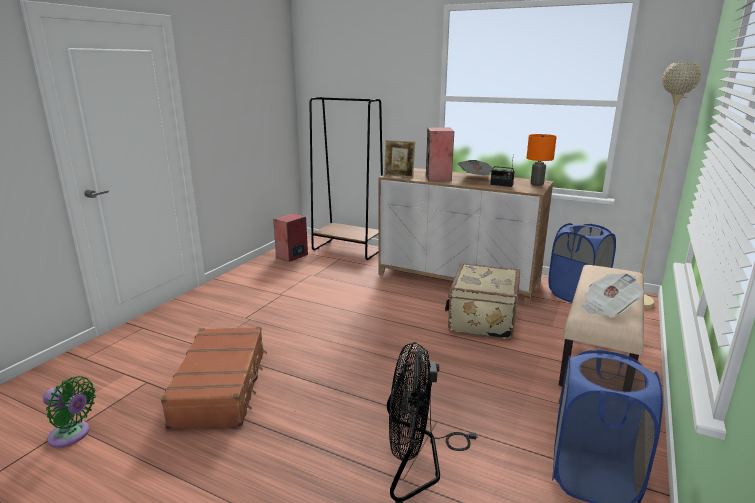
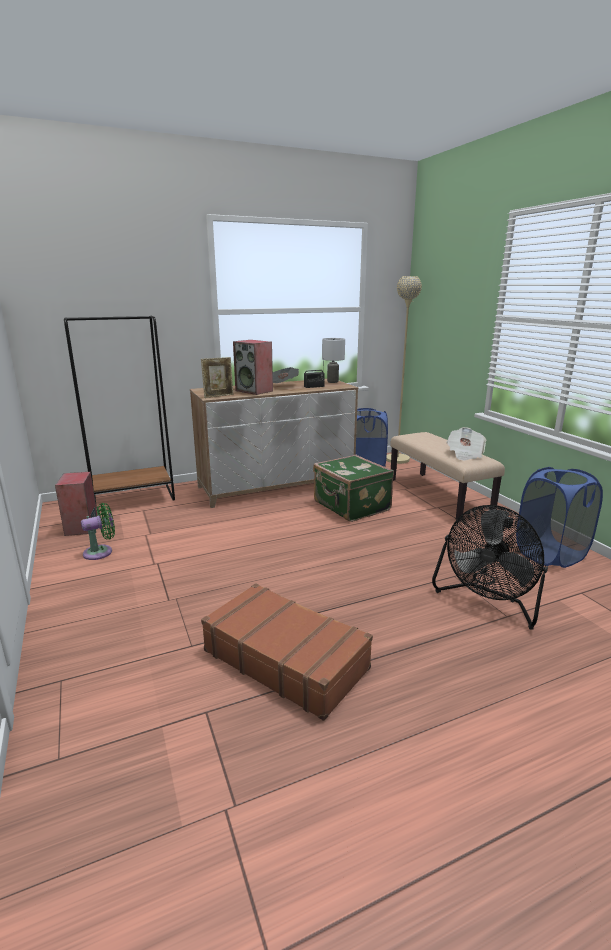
camera: 50 degrees left, 0 degrees up
(72, 435) = (250, 811): green fan -> green fan (101, 552)
(481, 321) = (351, 506): beige suitcase -> green suitcase
(536, 184) = (332, 382): orange table lamp -> white table lamp

